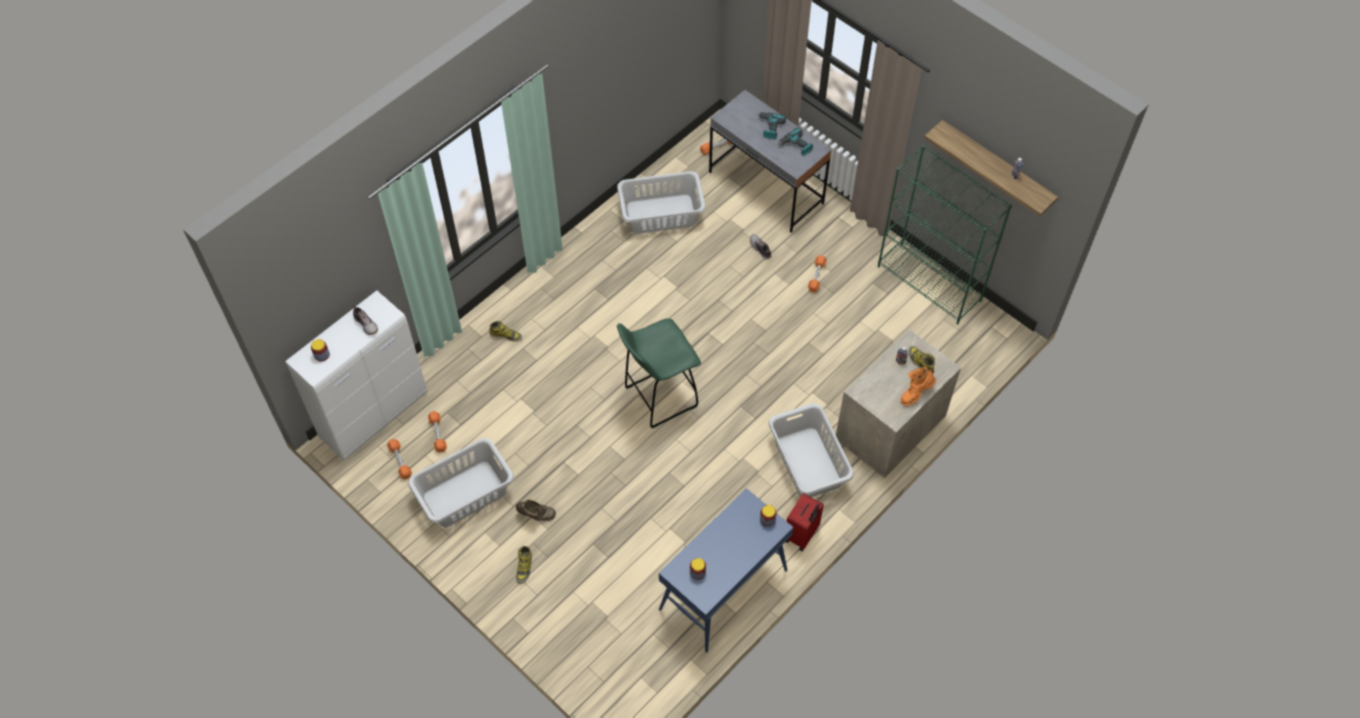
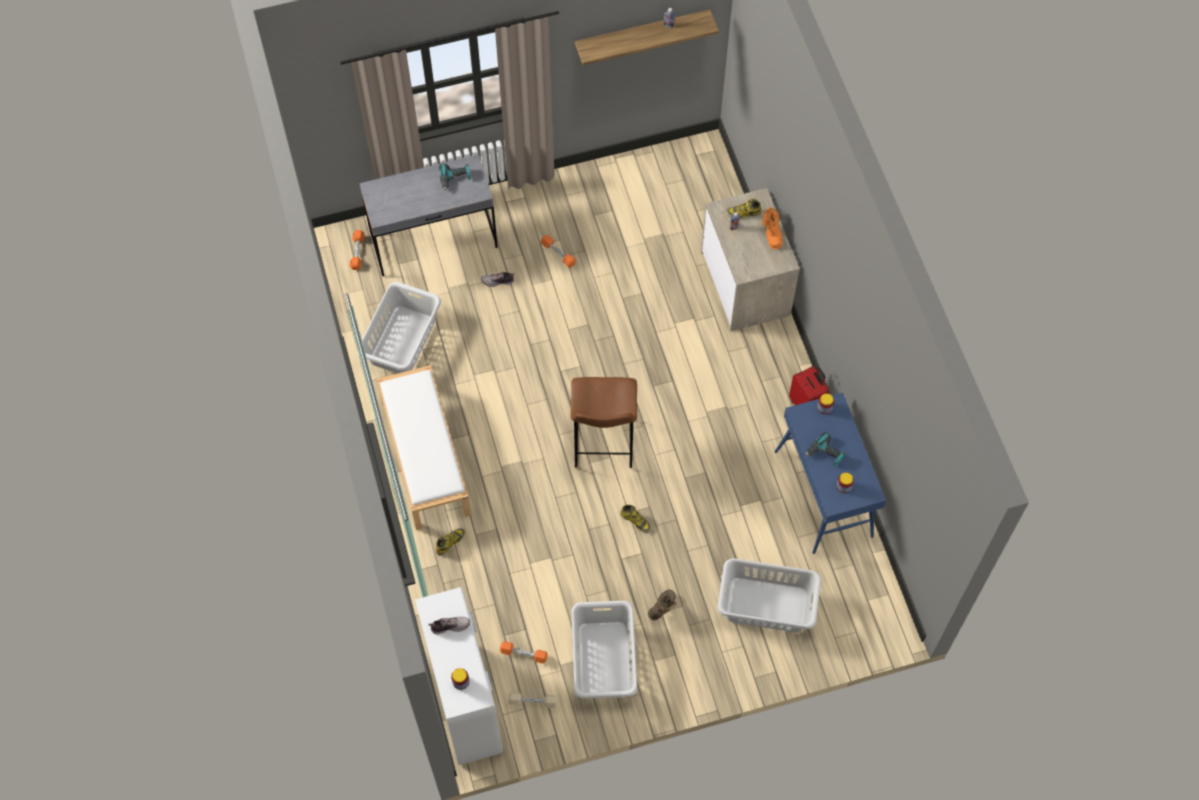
camera: 60 degrees left, 5 degrees up
(400, 461) = (533, 701): orange dumbbell -> beige dumbbell
(524, 567) = (709, 644): boot -> boot (636, 521)
(570, 280) = (424, 456): none -> white bench
(659, 398) = (603, 446): green stool -> brown stool
(769, 127) = (419, 187): power drill -> power drill (825, 454)
(808, 462) = (741, 364): grey laundry basket -> grey laundry basket (766, 604)
(930, 283) = (623, 173): green bookcase -> none

